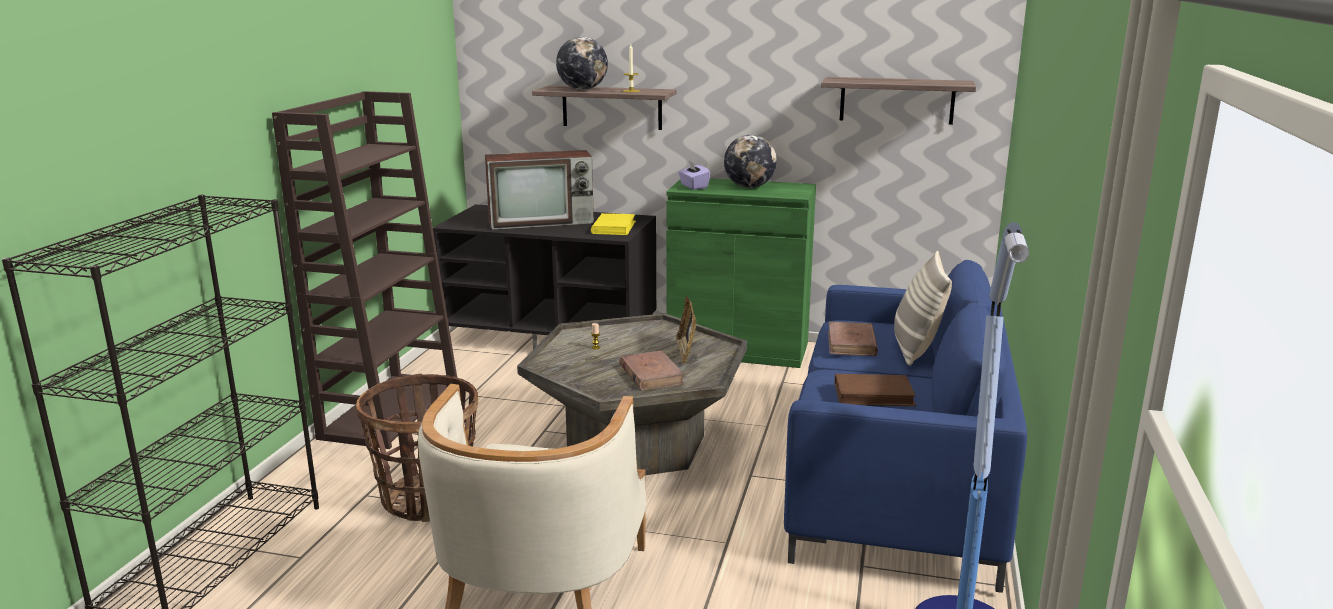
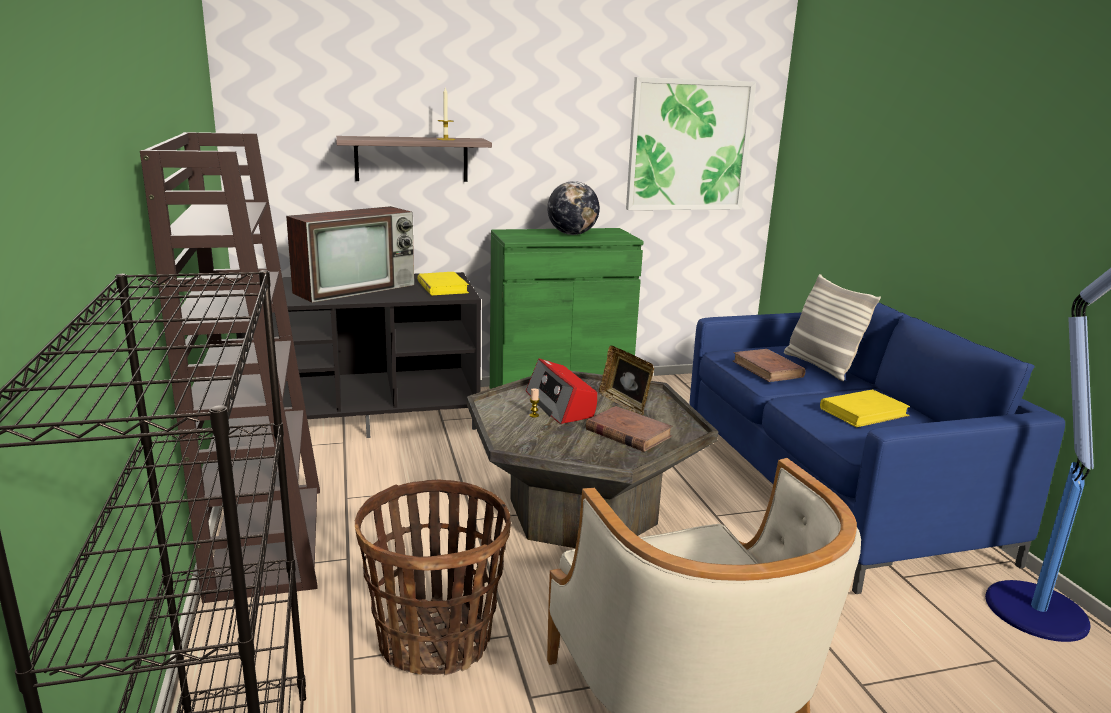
camera: 30 degrees left, 0 degrees up
(582, 89) = (389, 138): globe -> none
(629, 343) = (560, 405): none -> radio
(693, 186) = (521, 237): purple tissue box -> none
(874, 395) = (863, 412): brown book -> yellow book
(897, 100) = (689, 145): shelf -> picture

